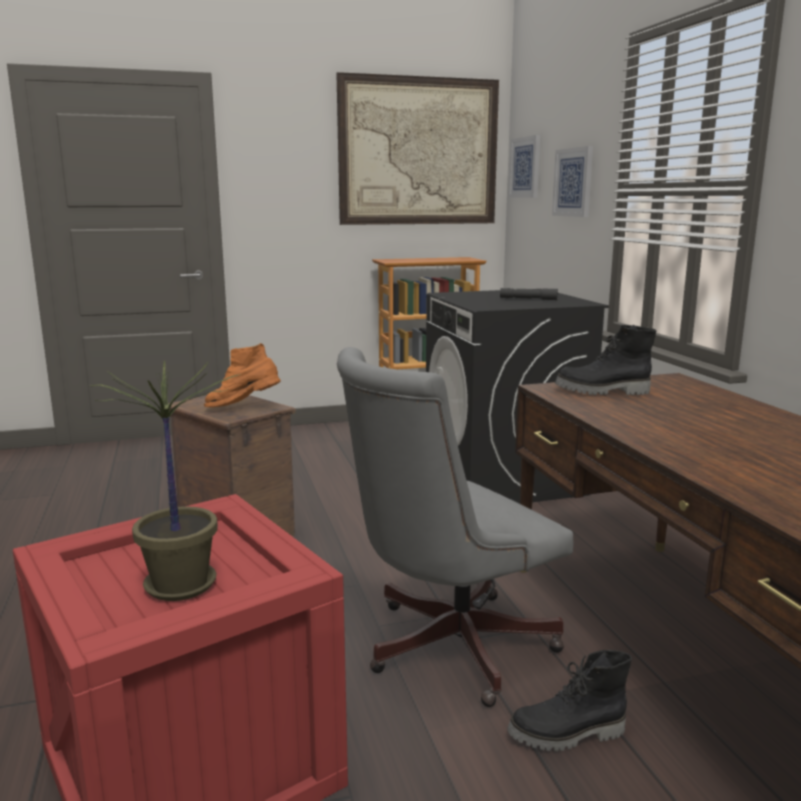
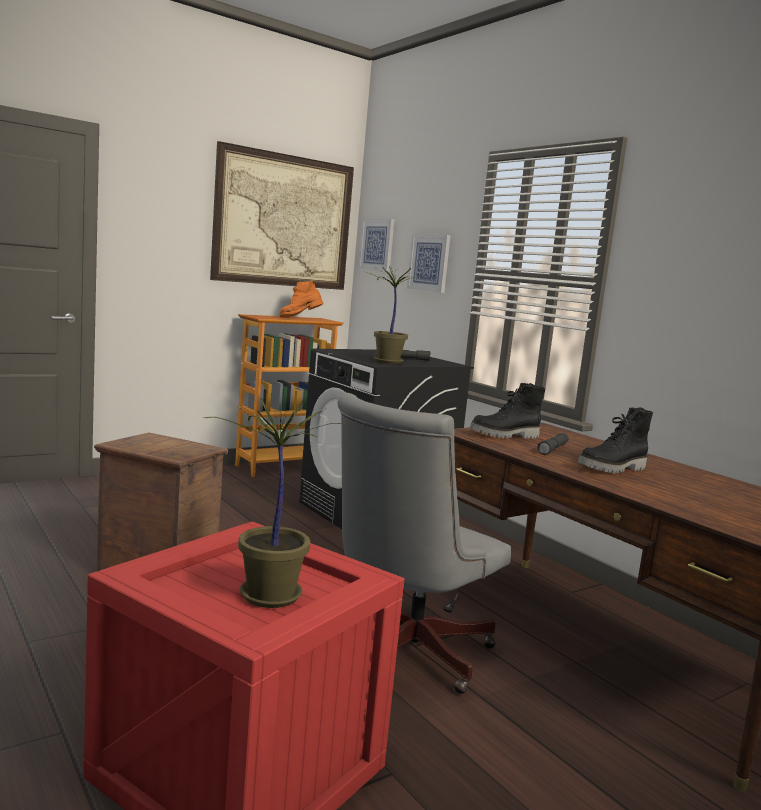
camera: 20 degrees left, 5 degrees down
(243, 408) = (180, 448): orange boot -> orange boot (300, 318)
(497, 305) = (388, 362): none -> potted plant
(567, 735) = (528, 707): black boot -> black boot (613, 469)
(652, 409) = (553, 449): none -> grey flashlight

